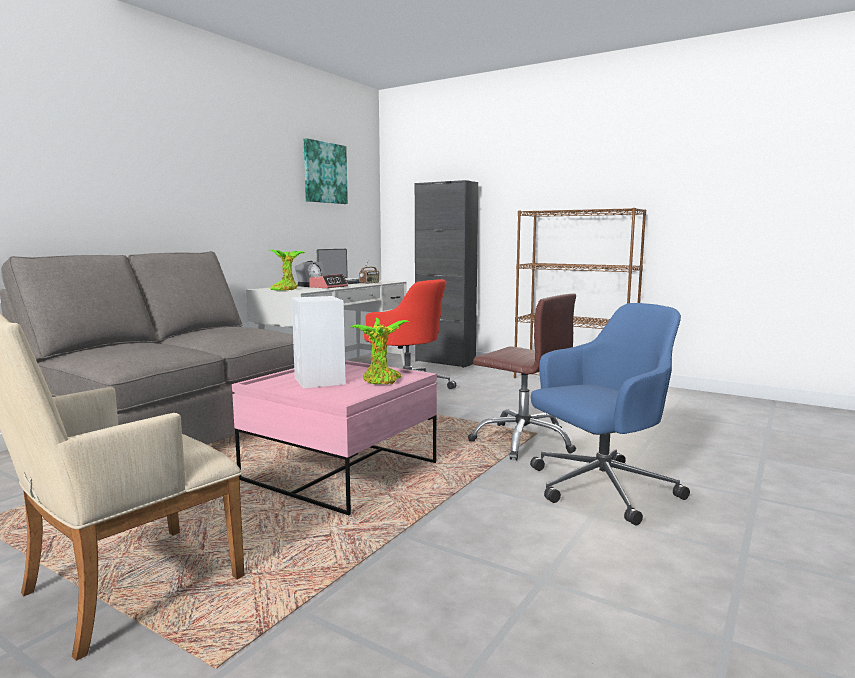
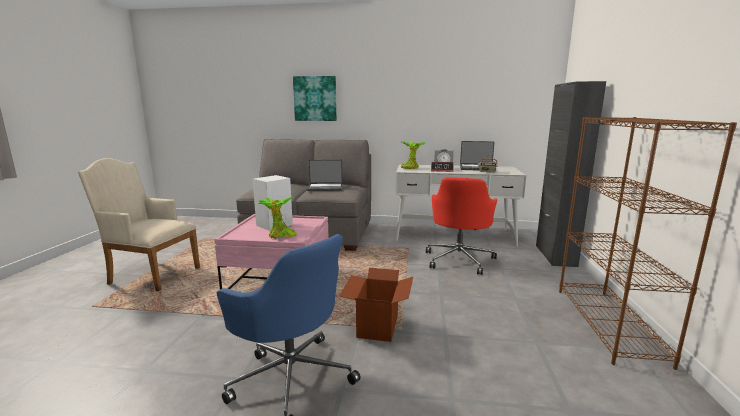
camera: 65 degrees right, 5 degrees up
(221, 333) = (325, 188): none -> laptop
(324, 173) = (488, 80): picture -> picture (315, 98)
(523, 441) = (377, 326): brown office chair -> cardboard box

